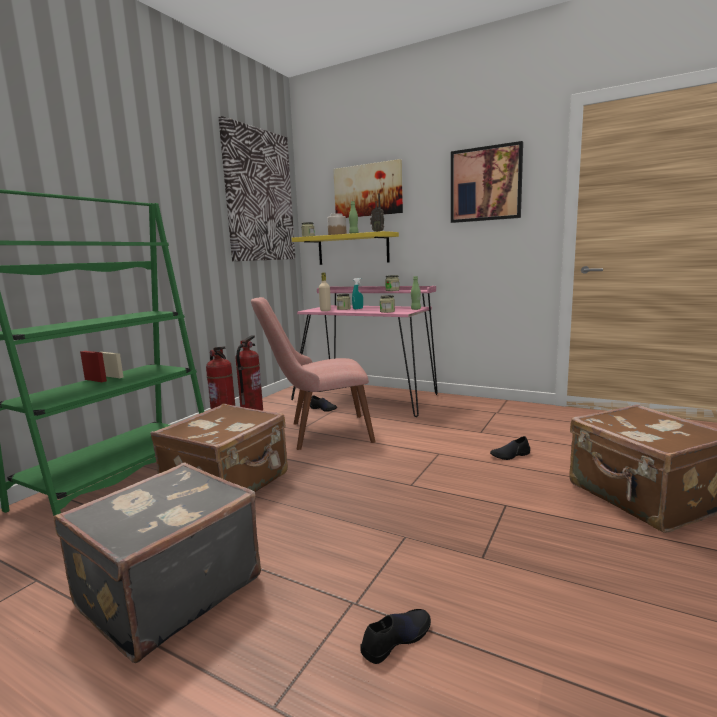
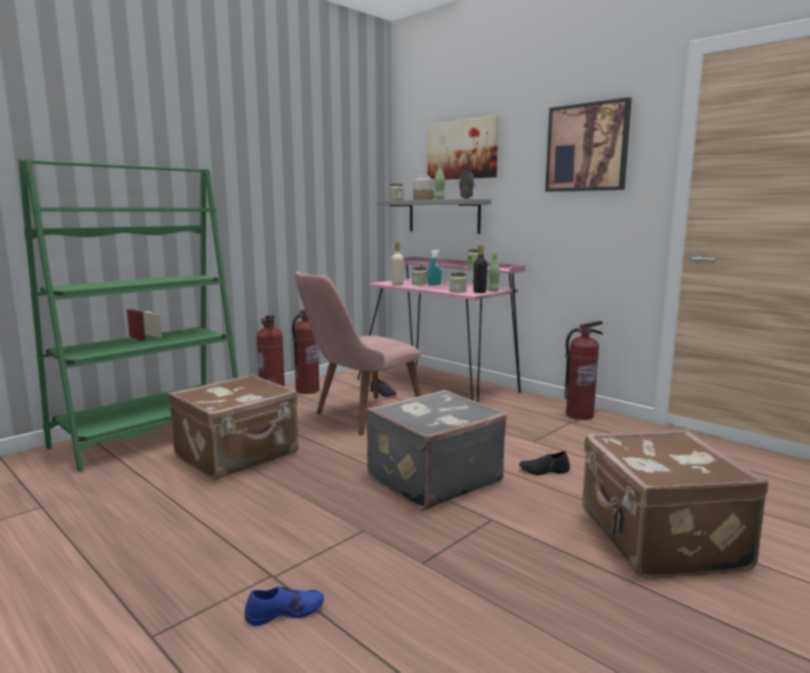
camera: 15 degrees right, 0 degrees up
(167, 591) = (130, 534): grey suitcase -> grey suitcase (432, 479)
(259, 196) = (342, 154): picture -> none
(318, 433) = (358, 418): pink chair -> pink chair turned 45 degrees counterclockwise
(353, 249) = (443, 216): yellow shelf -> grey shelf
(396, 639) = (285, 612): black shoe -> blue shoe
(406, 311) = (479, 292): none -> black bottle
(497, 406) = (579, 415): none -> fire extinguisher

